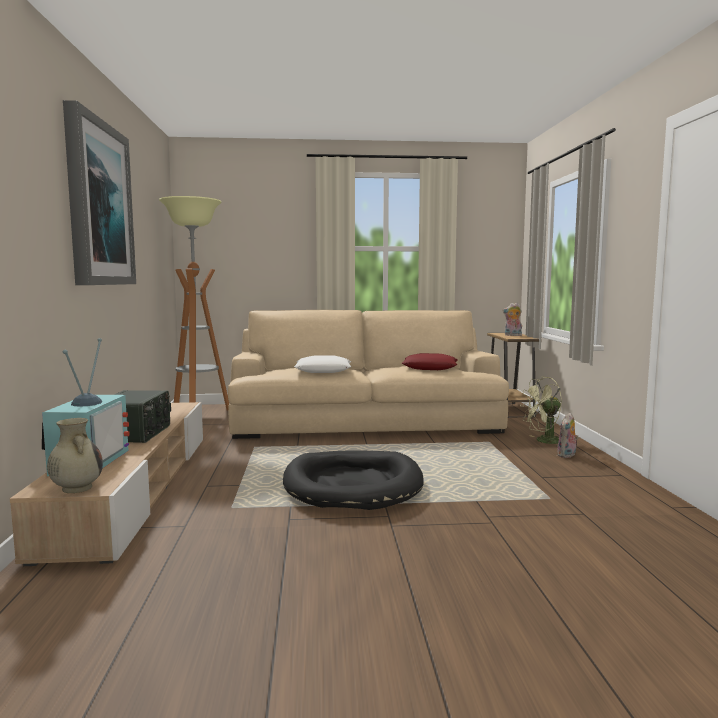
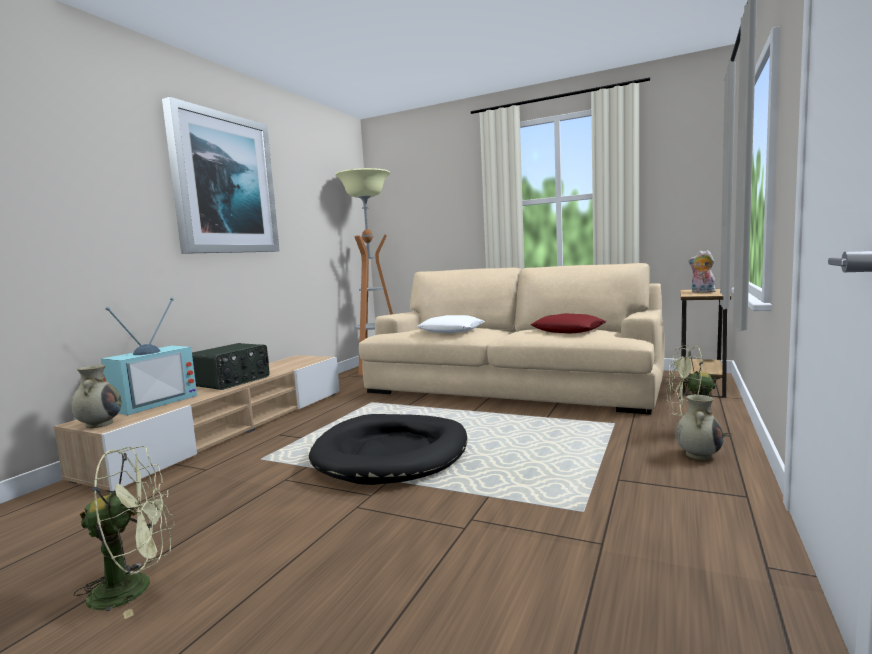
camera: 30 degrees right, 0 degrees up
(305, 615) = (135, 587): none -> green fan
(567, 455) = (698, 455): plush toy -> beige vase

